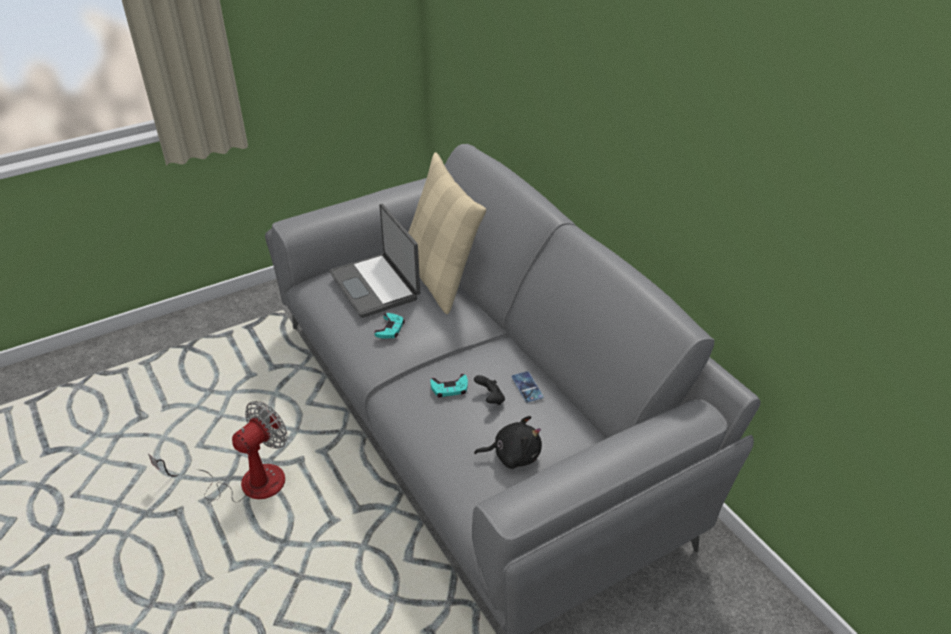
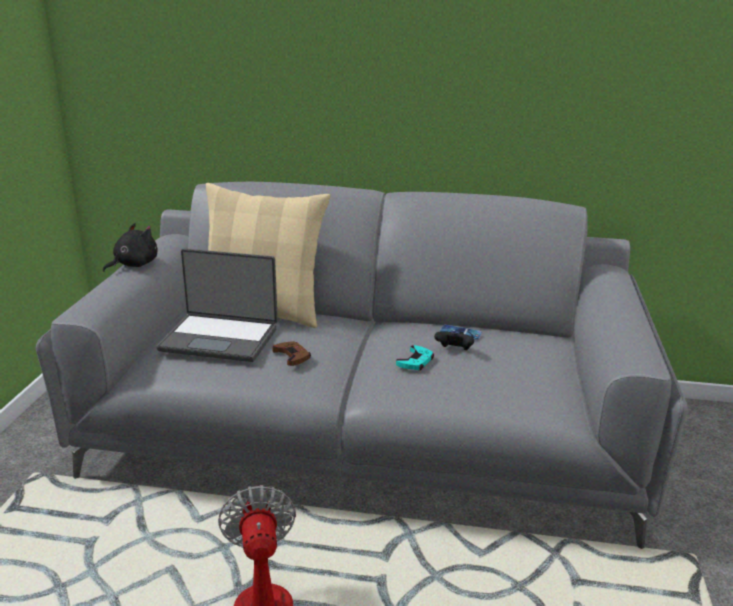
camera: 50 degrees left, 15 degrees down
(390, 329) = (292, 356): turquoise game controller -> brown game controller
(513, 455) = (530, 370): black plush toy -> black plush toy (133, 265)

